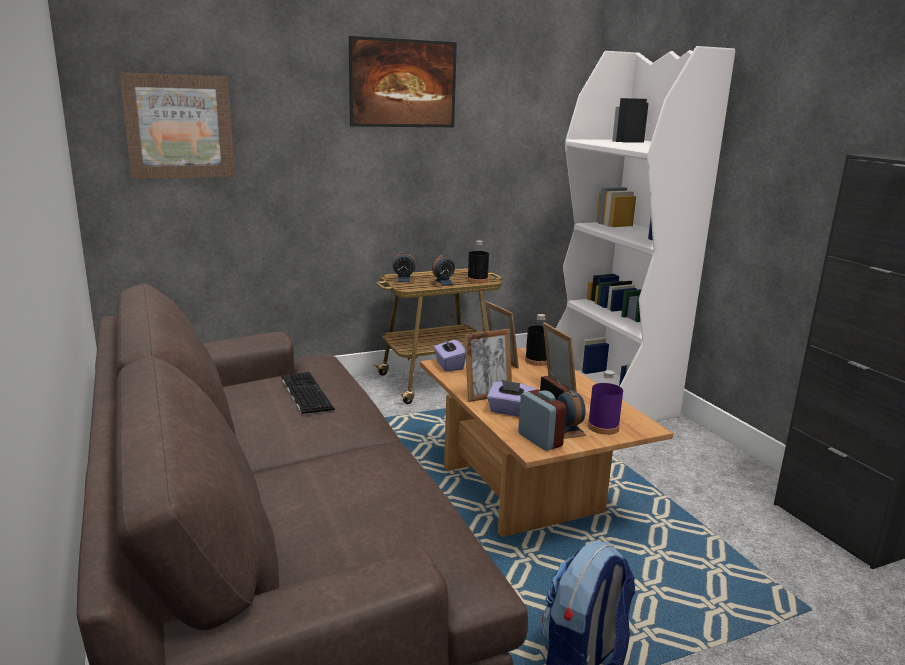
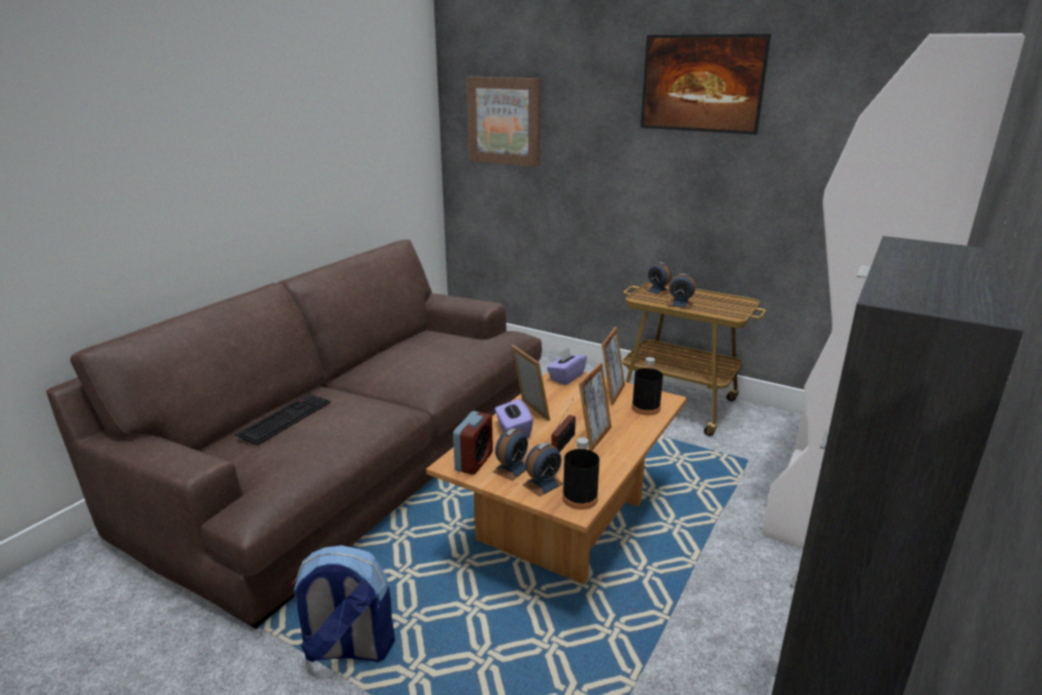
camera: 55 degrees right, 5 degrees up
(304, 393) = (440, 353): keyboard -> keyboard (285, 418)
(477, 280) = (725, 312): black bottle -> black bottle (580, 498)
(487, 395) = (530, 412): picture frame -> picture frame turned 150 degrees counterclockwise
(603, 427) = (543, 484): purple bottle -> alarm clock

